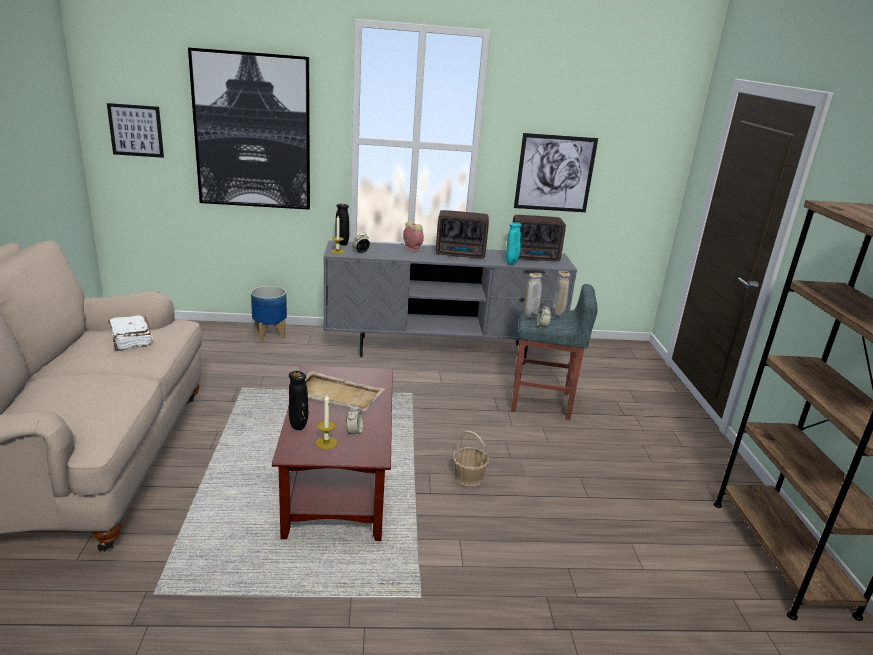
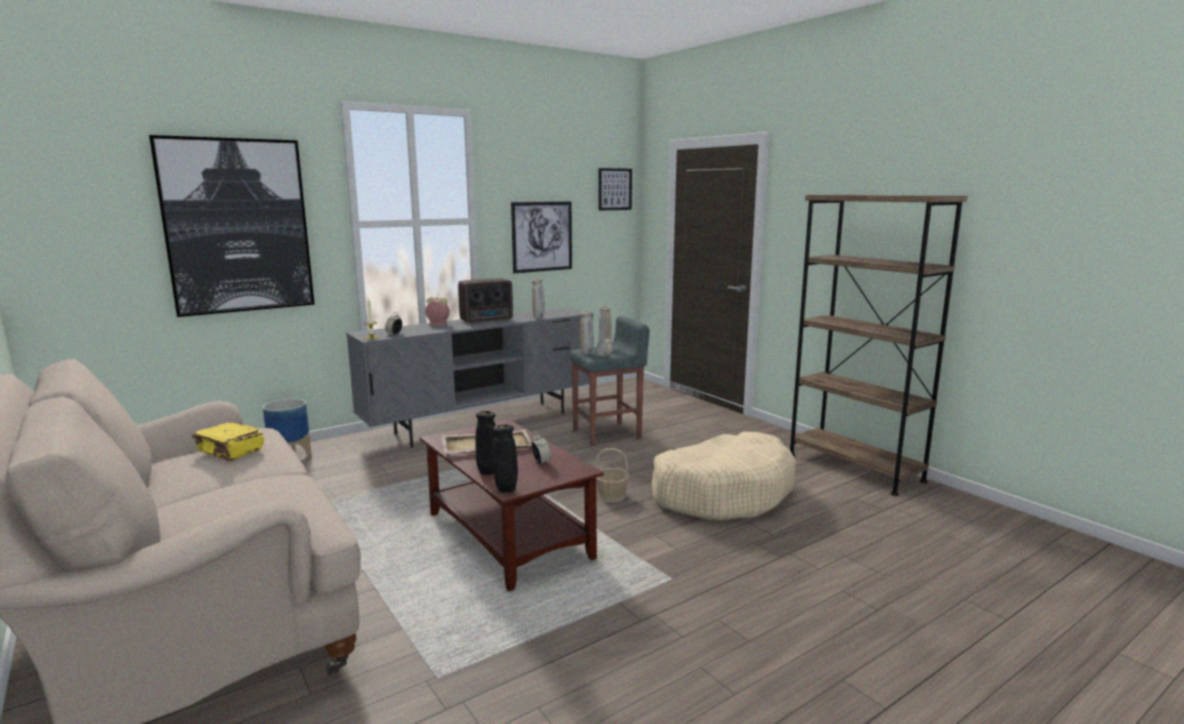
camera: 30 degrees left, 10 degrees down
(131, 340) = (230, 451): white book -> yellow book
(136, 130) = (78, 239): picture -> picture (614, 189)
(326, 443) = (528, 475): candle -> none
(342, 245) = (366, 333): black vase -> black vase (506, 491)
(511, 264) = (538, 318): turquoise vase -> beige vase
(535, 258) = (550, 312): radio -> none
(581, 521) = (722, 493): none -> beige dog bed

